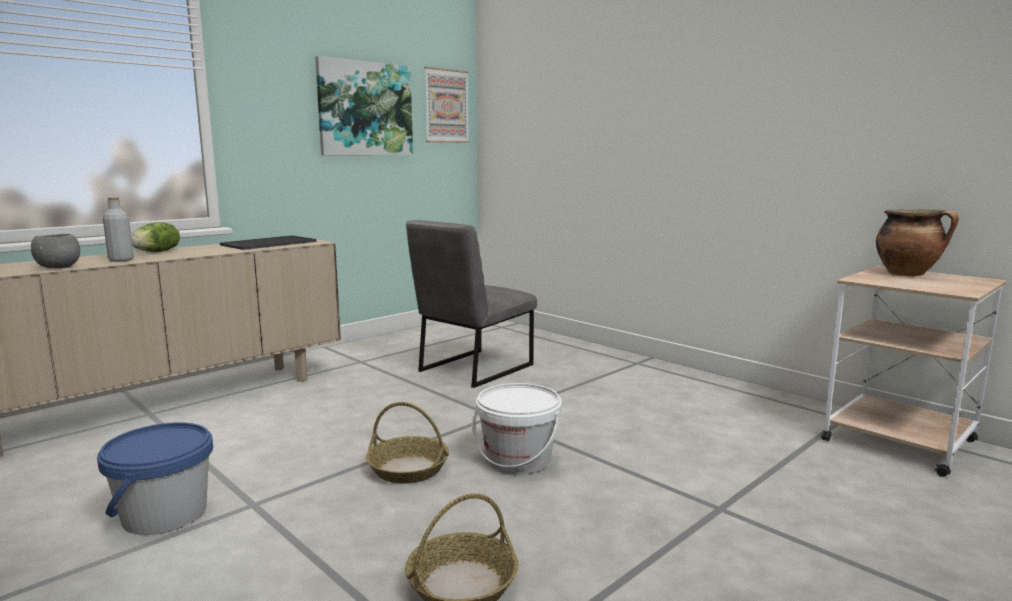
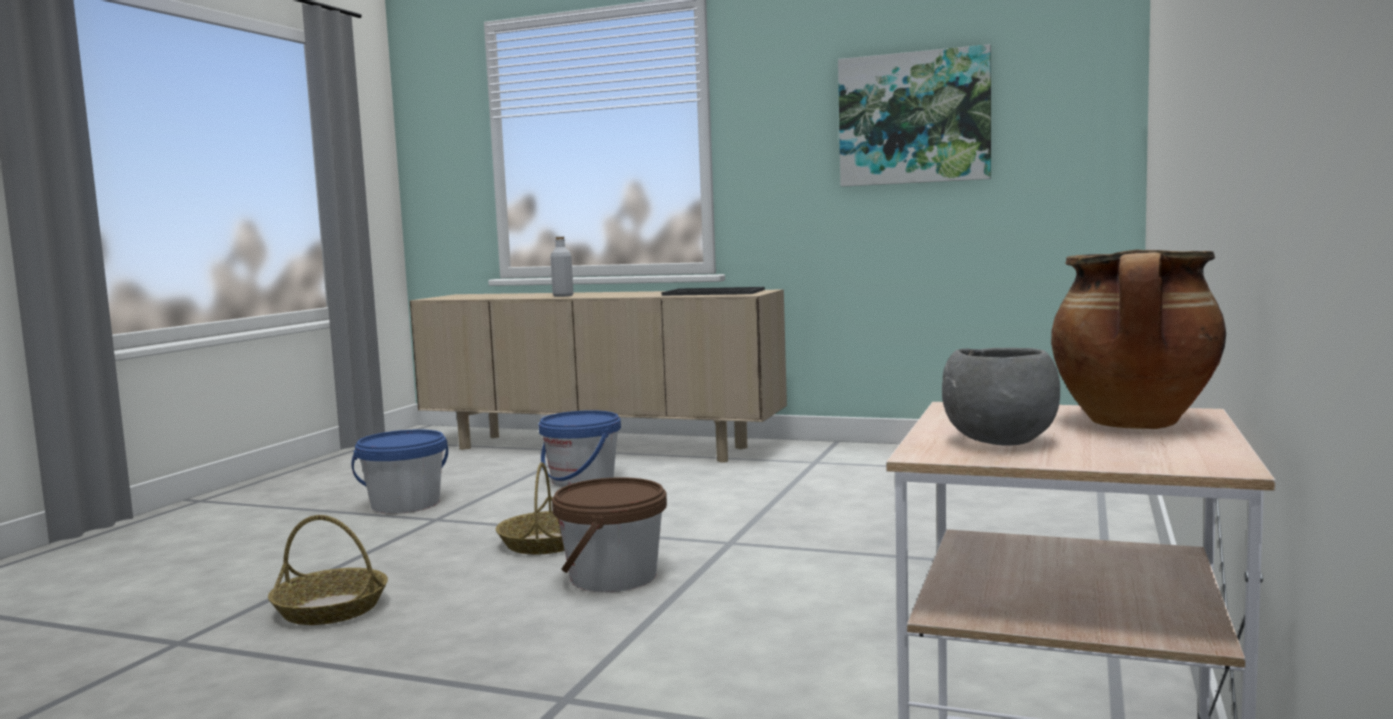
camera: 65 degrees right, 5 degrees down
(59, 267) = (513, 297): grey bowl -> grey bowl (1001, 441)
(157, 252) = (615, 293): lettuce -> none
(252, 428) = (582, 480): none -> blue bucket
(446, 106) = (1071, 95): picture -> none
(473, 368) = (882, 502): grey chair -> none
(518, 459) = (613, 577): white bucket -> brown bucket

